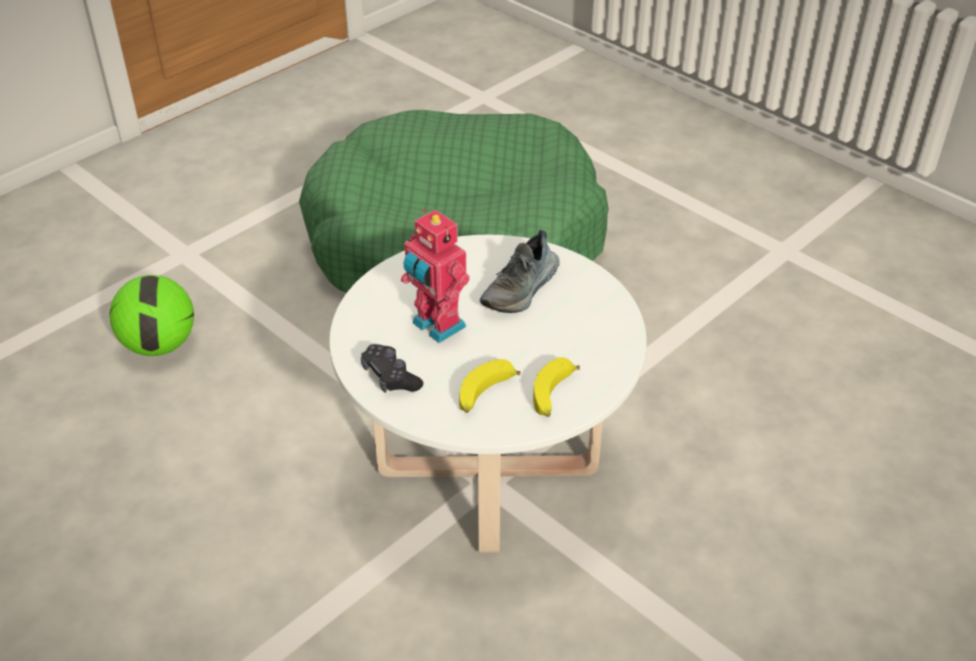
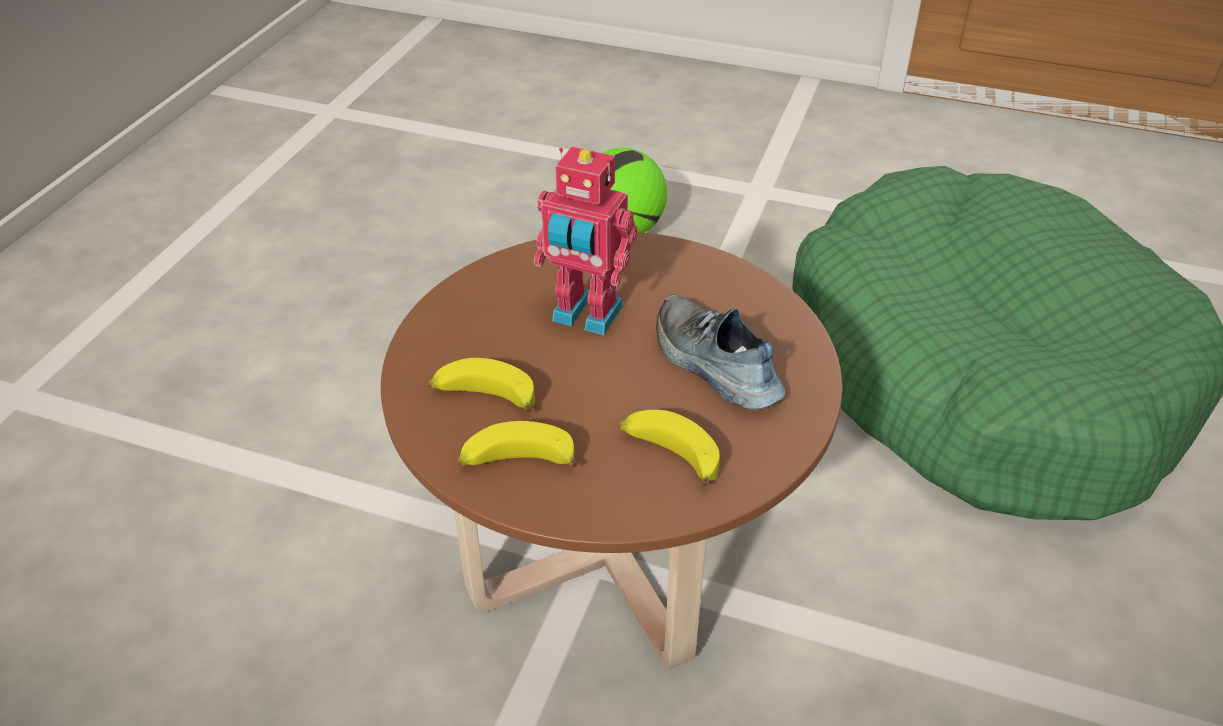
camera: 65 degrees right, 0 degrees up
(390, 377) = (472, 310): black game controller -> none
(436, 326) = (585, 316): toy robot -> toy robot turned 90 degrees counterclockwise
(488, 469) = (611, 552): white coffee table -> brown coffee table
(521, 289) = (713, 366): shoe -> shoe turned 45 degrees clockwise
(584, 332) = (669, 455): none -> banana

